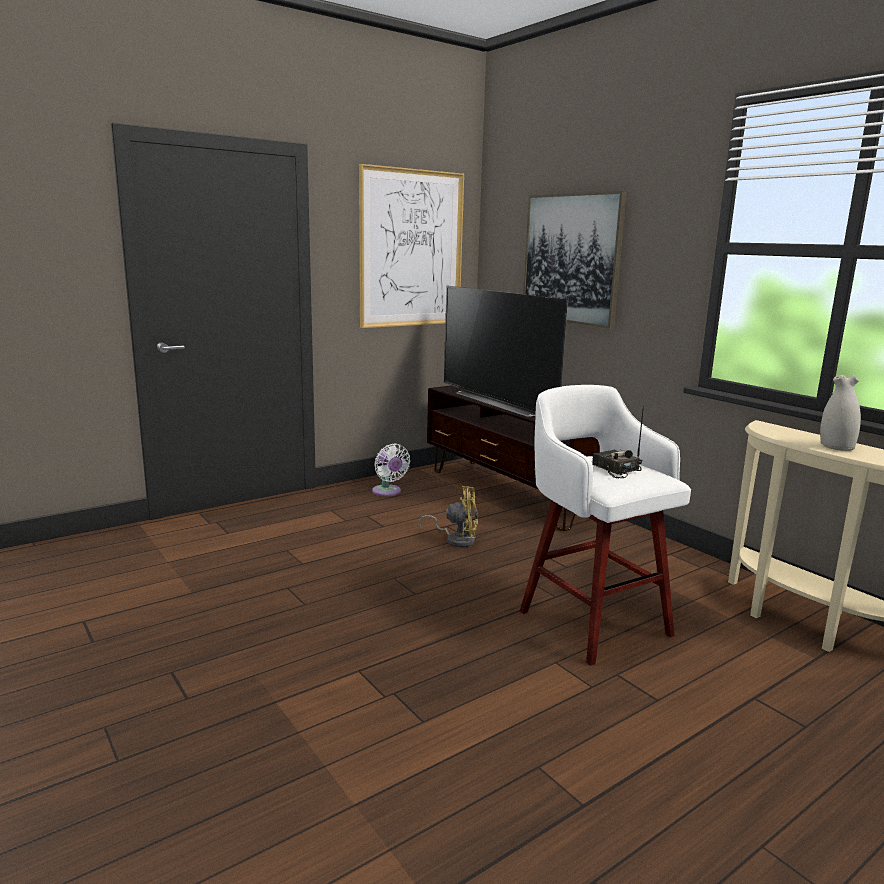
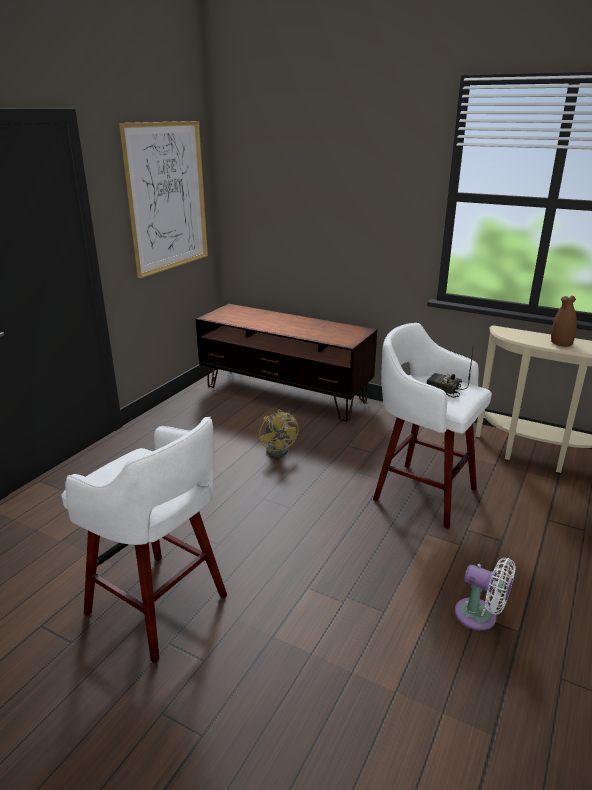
camera: 25 degrees left, 10 degrees up
(196, 639) = (160, 607): none -> white stool
(388, 492) = (188, 417): white fan -> white fan (480, 616)
(456, 540) = (279, 449): yellow fan -> yellow fan turned 90 degrees clockwise
(501, 402) = (270, 325): television -> none
(572, 259) = (315, 200): picture -> none
(836, 447) = (561, 343): white vase -> brown vase

